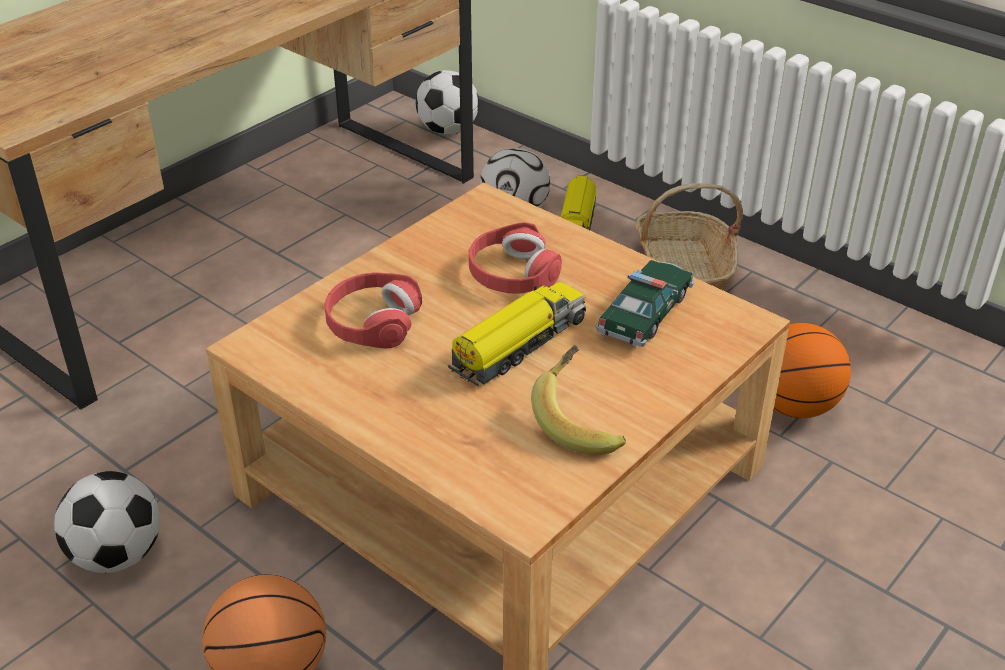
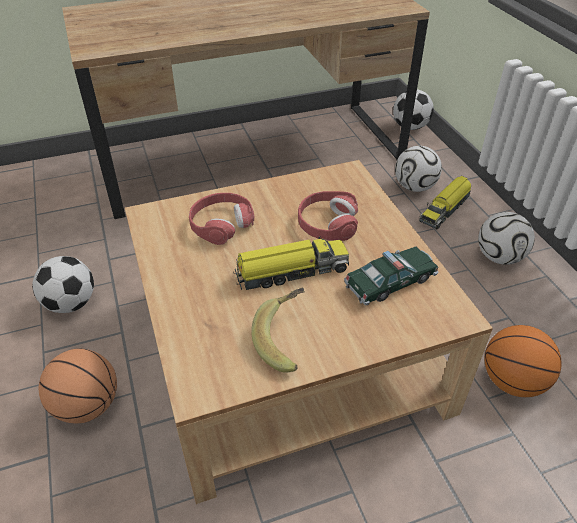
camera: 30 degrees right, 5 degrees up
(683, 268) = (499, 257): basket -> football

